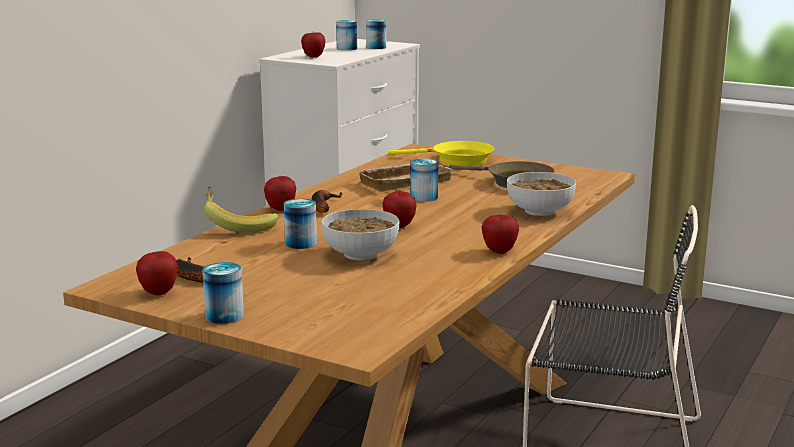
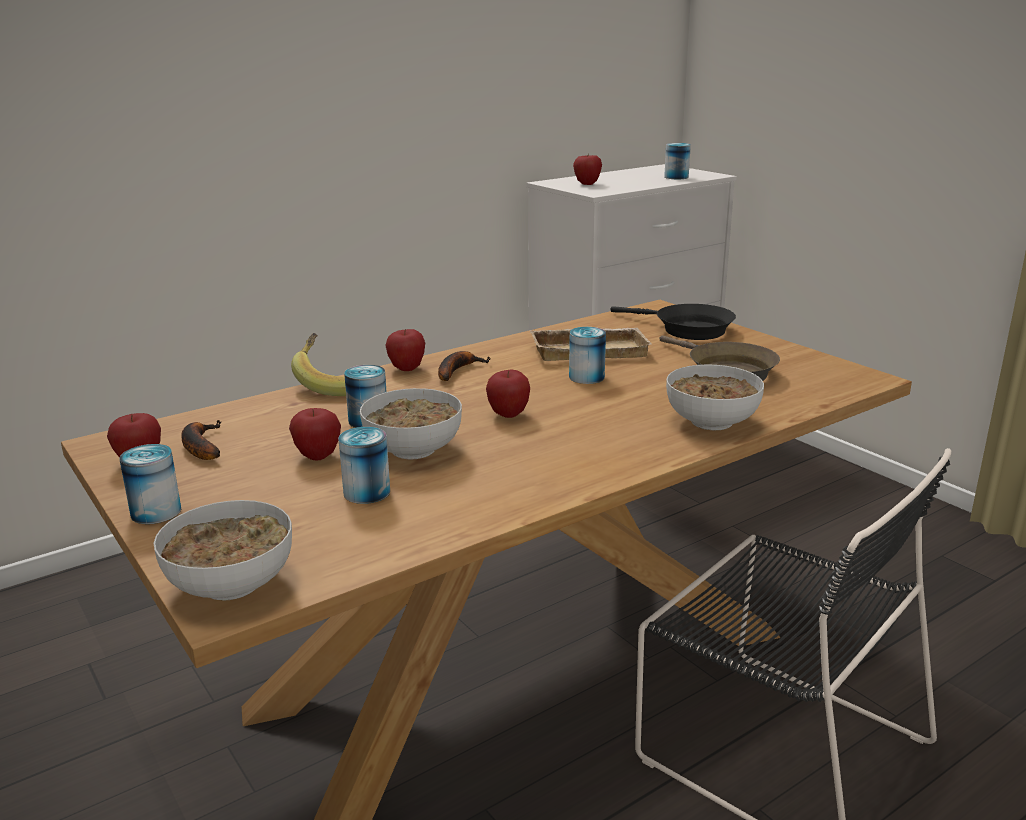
camera: 25 degrees right, 5 degrees up
(346, 339) = (233, 584): none -> bowl
(347, 48) = (640, 176): can -> can (367, 492)
(457, 160) = (687, 329): yellow frying pan -> black frying pan
(499, 251) = (587, 478): apple -> apple (318, 456)

